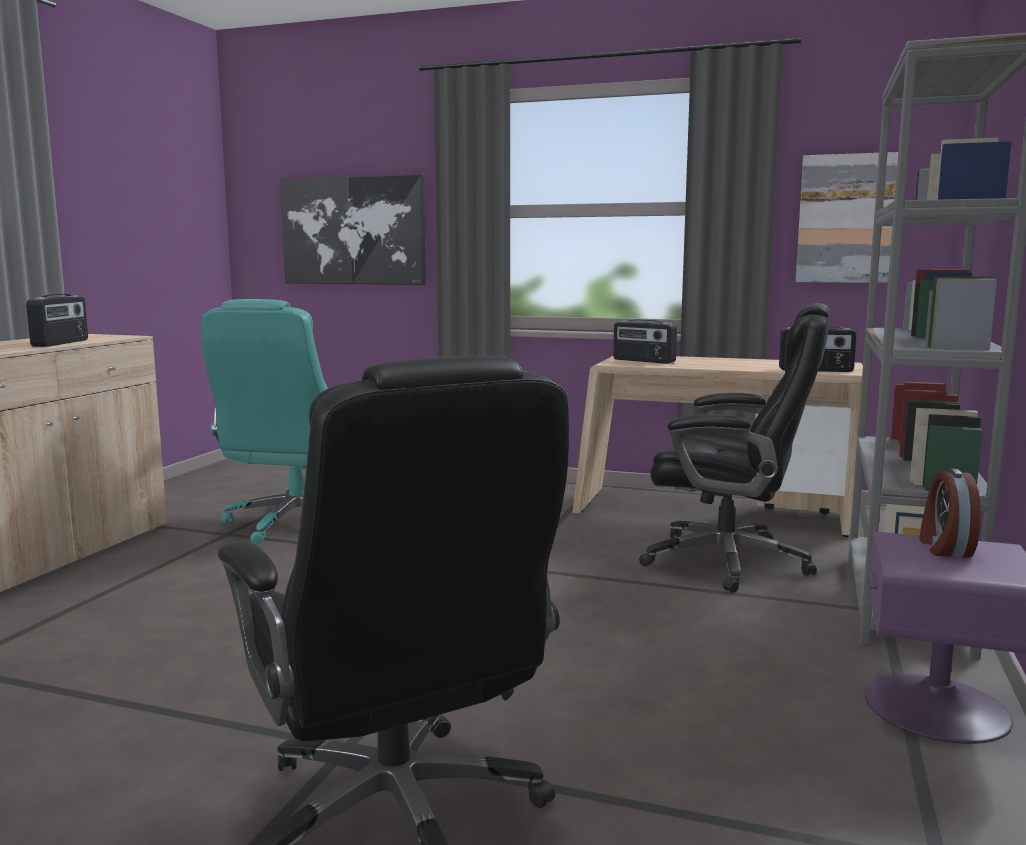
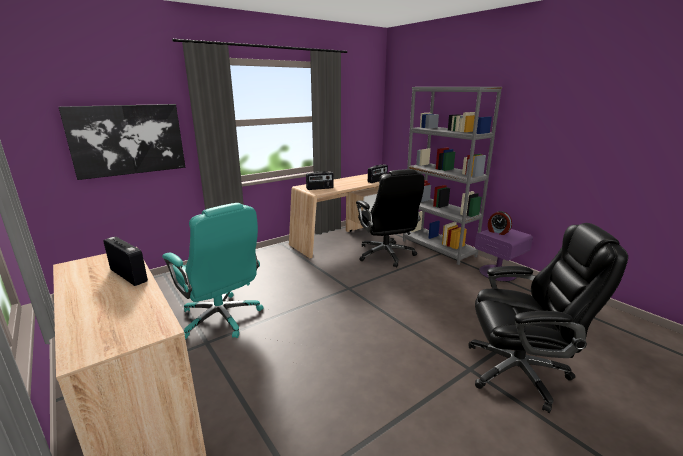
camera: 55 degrees left, 10 degrees up
(730, 562) = (386, 255): black office chair -> black office chair turned 105 degrees clockwise
(848, 219) = (357, 121): picture -> none

